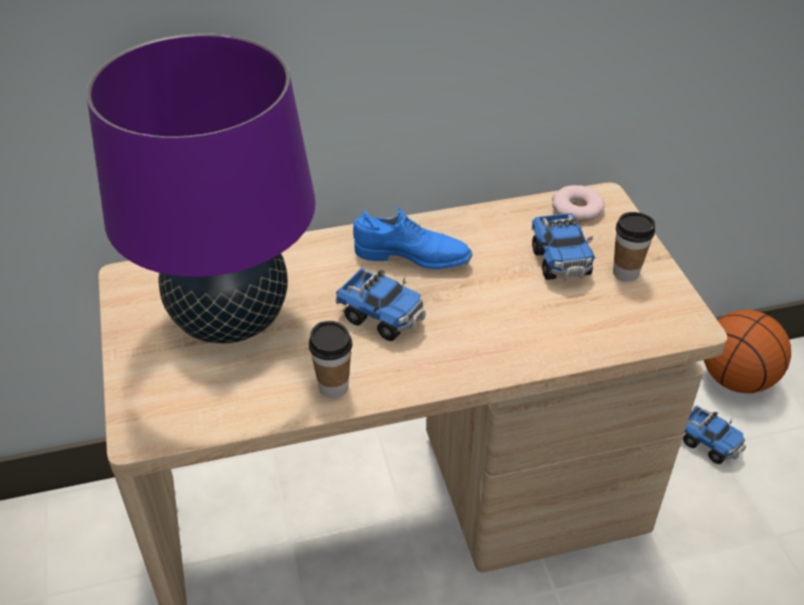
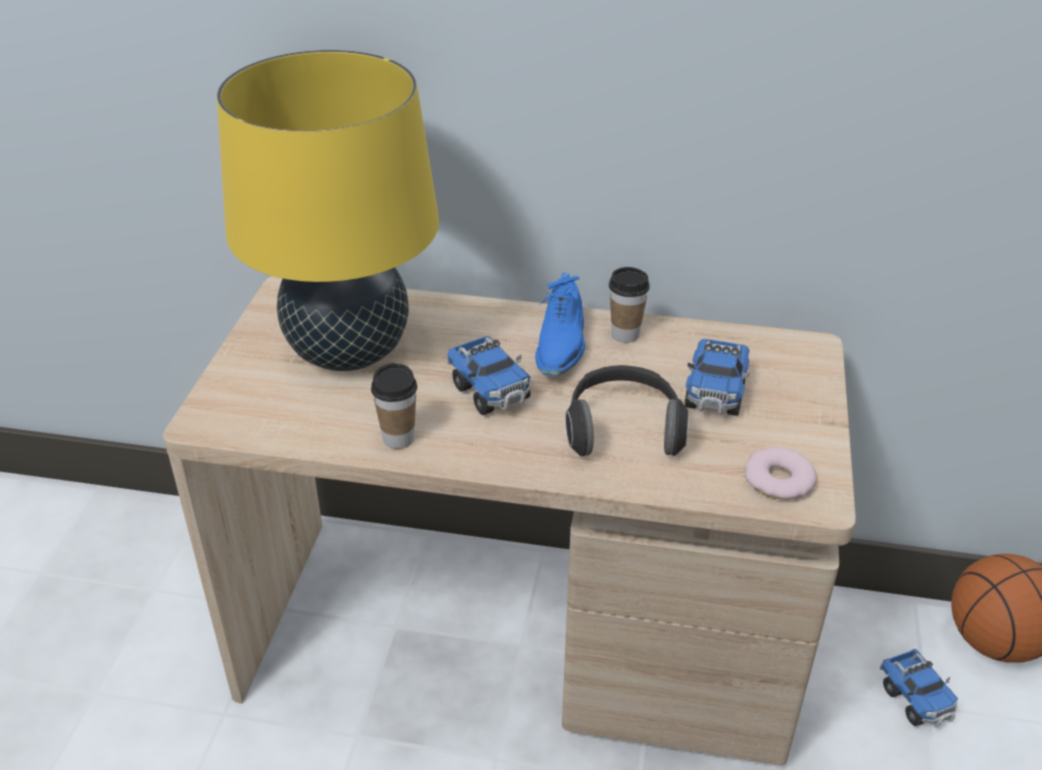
camera: 25 degrees right, 5 degrees down
(230, 320) = (348, 352): purple table lamp -> yellow table lamp
(412, 257) = (561, 347): blue shoe -> blue shoe turned 60 degrees clockwise
(511, 315) = (623, 429): none -> headphones
(577, 208) = (773, 349): donut -> donut (778, 480)
(625, 272) = (781, 426): cup -> cup (625, 334)

